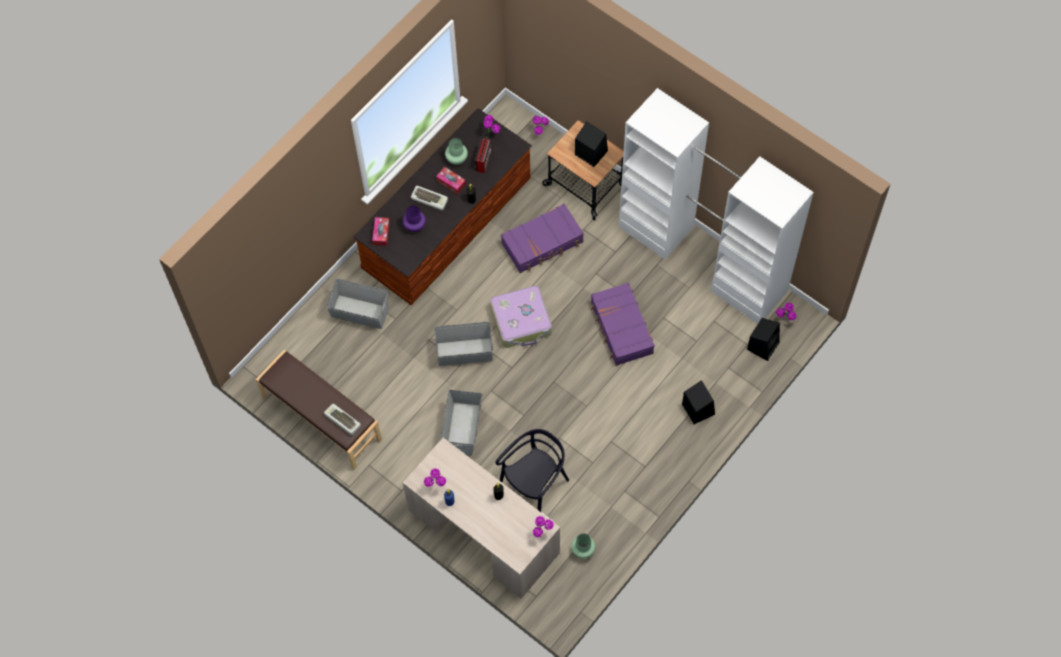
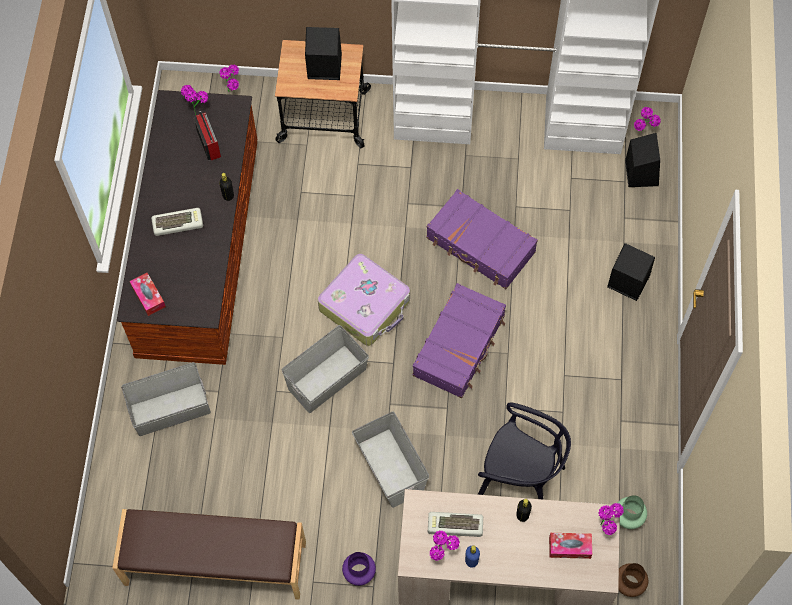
camera: 35 degrees left, 0 degrees up
(341, 421) = (258, 549): keyboard -> keyboard (454, 526)
(415, 226) = (183, 264): purple vase -> purple vase (359, 572)
(451, 182) = (189, 190): tissue box -> tissue box (569, 547)
(456, 159) = (176, 160): green vase -> none
(535, 485) = (520, 479): black chair -> black chair turned 105 degrees clockwise
(542, 243) = (324, 205): purple suitcase -> purple suitcase (460, 345)
(552, 589) = (629, 584): none -> brown vase

